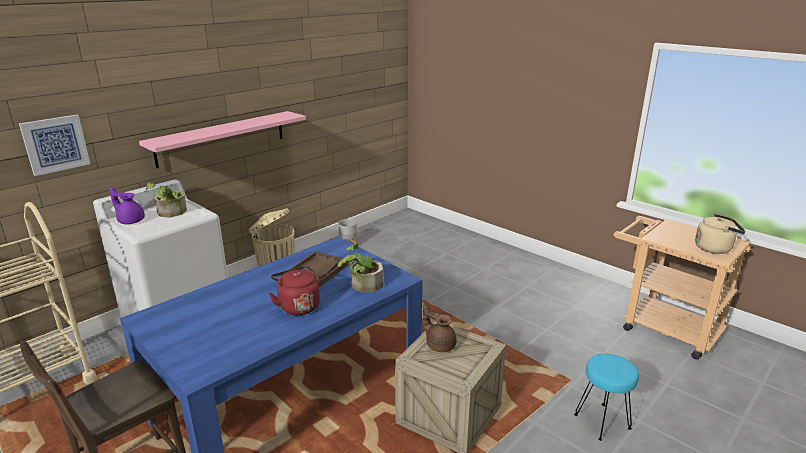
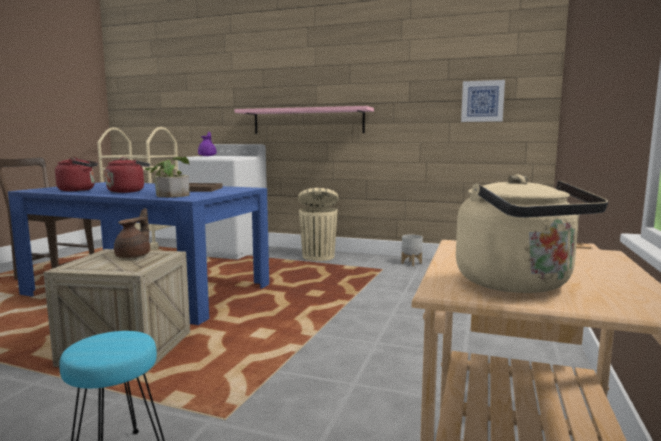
camera: 65 degrees right, 15 degrees down
(55, 144) = (202, 103): picture -> picture (482, 101)
(170, 213) = (226, 156): potted plant -> none
(244, 337) = (79, 190): none -> red kettle

